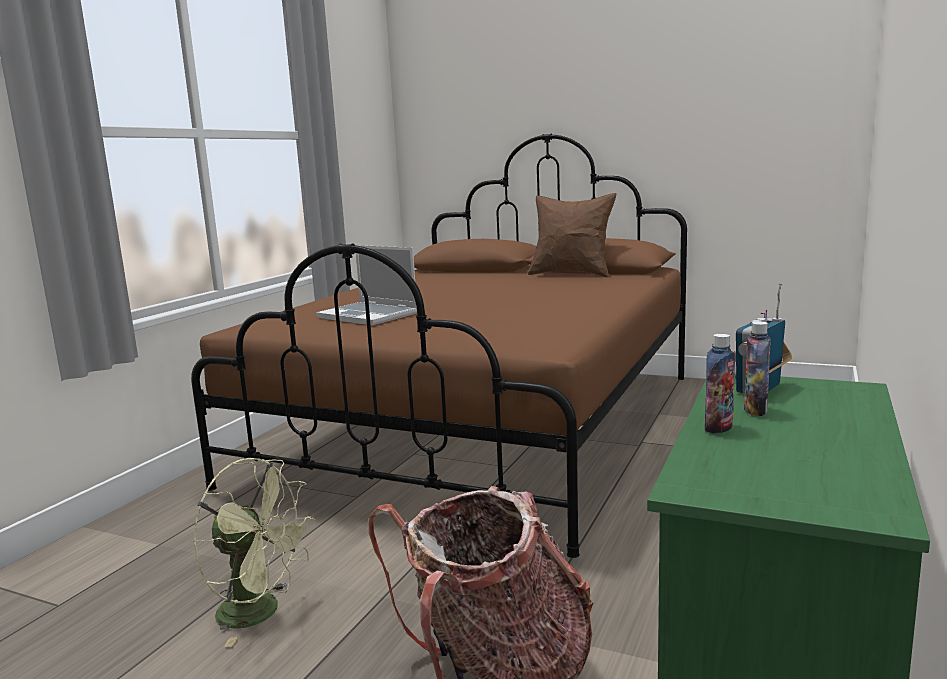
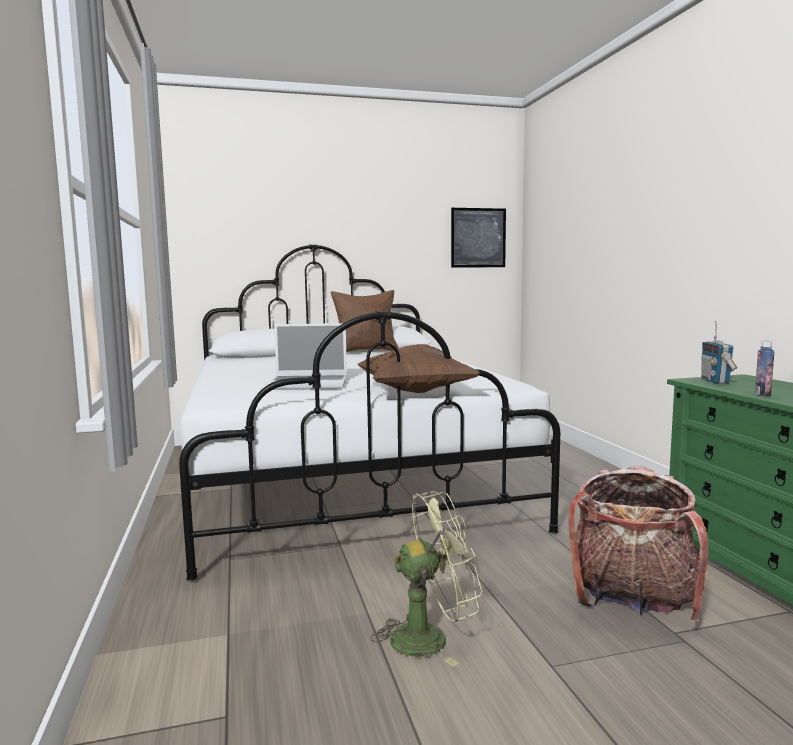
camera: 40 degrees left, 5 degrees down
(415, 340) = (415, 392): none -> brown pillow
(486, 426) = (344, 479): brown bed -> white bed
(755, 410) = (747, 387): bottle -> none
(790, 106) = (478, 238): none -> picture

